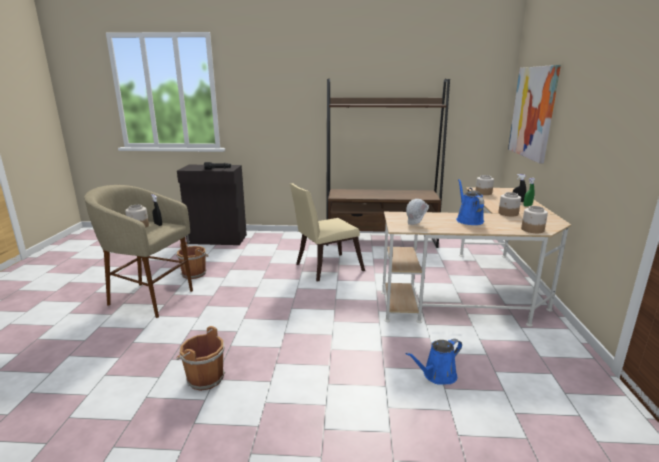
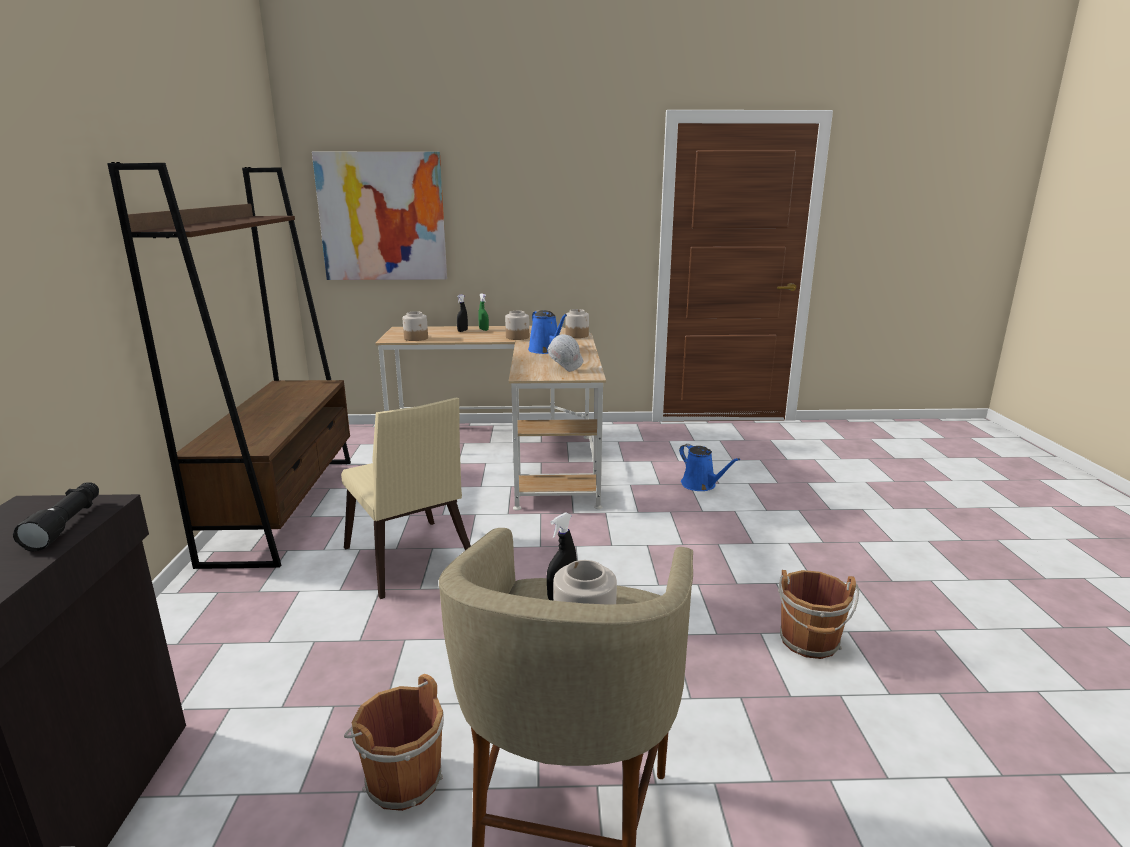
camera: 95 degrees left, 0 degrees up
(468, 220) = (546, 350): blue watering can -> blue watering can turned 105 degrees counterclockwise

